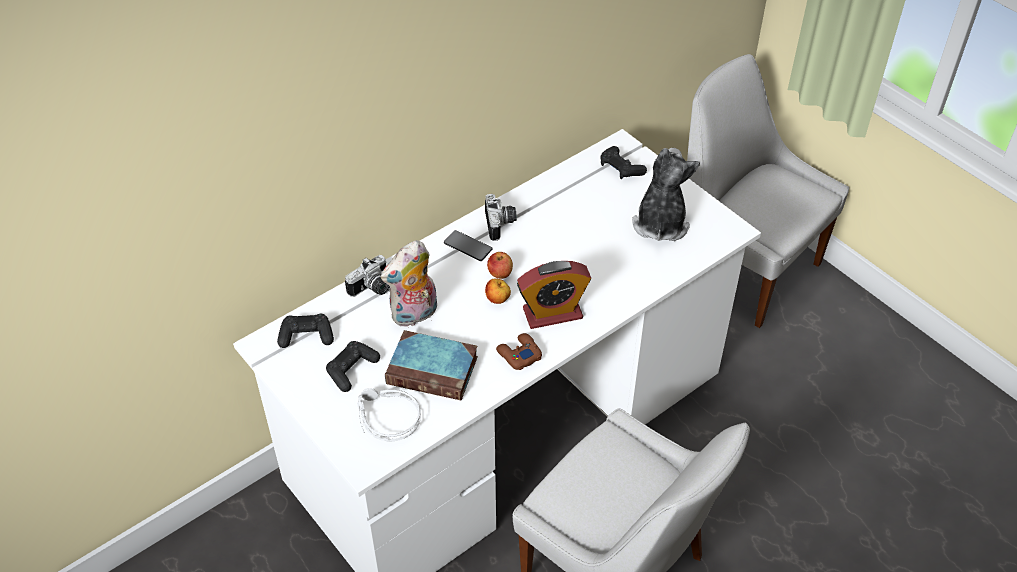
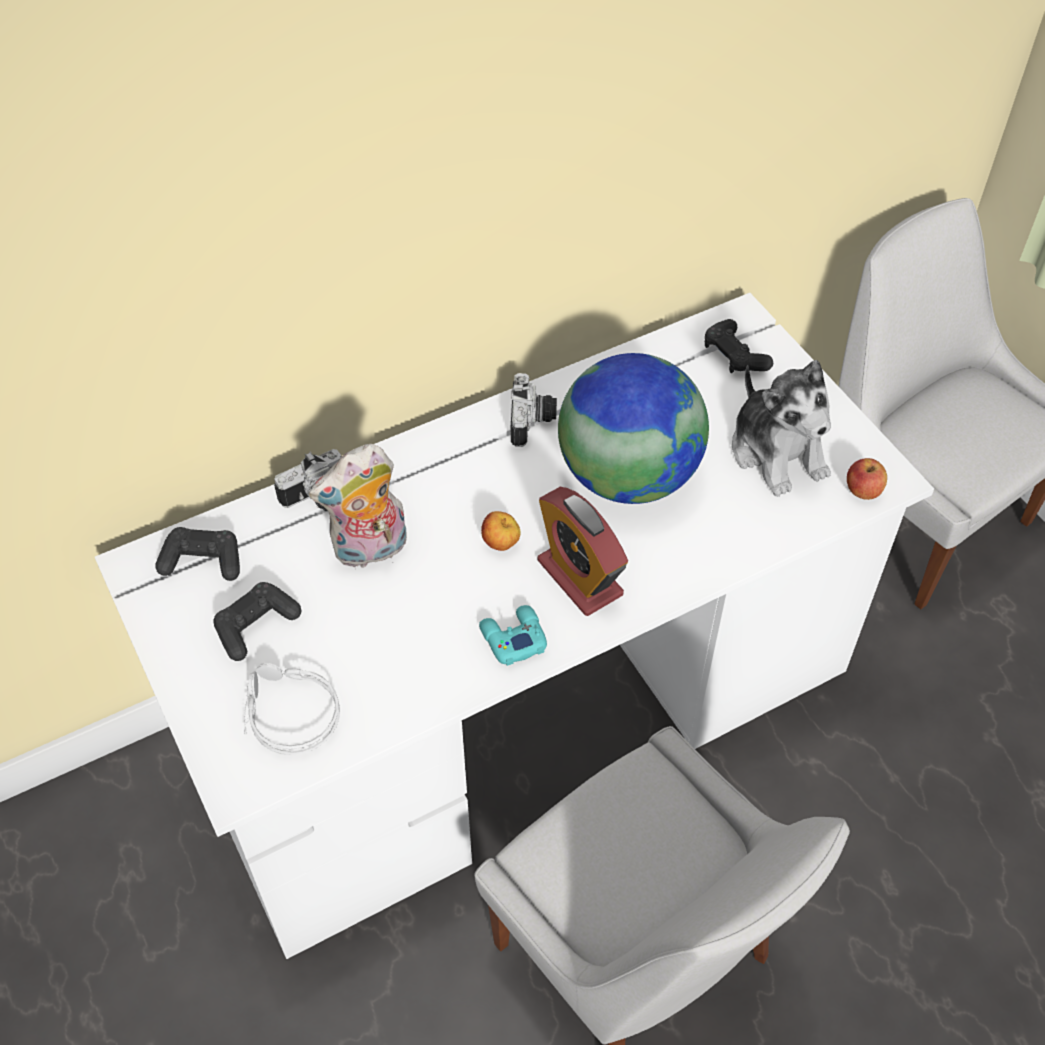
camera: 10 degrees right, 5 degrees up
(434, 370) = (379, 644): book -> none
(468, 246) = (475, 450): phone -> none
(500, 274) = (513, 502): apple -> apple (862, 491)
(518, 354) = (512, 638): brown game controller -> turquoise game controller
(552, 313) = (580, 577): alarm clock -> alarm clock turned 60 degrees clockwise
(569, 249) = (628, 476): none -> globe
(660, 223) = (777, 452): plush toy -> plush toy turned 135 degrees clockwise

